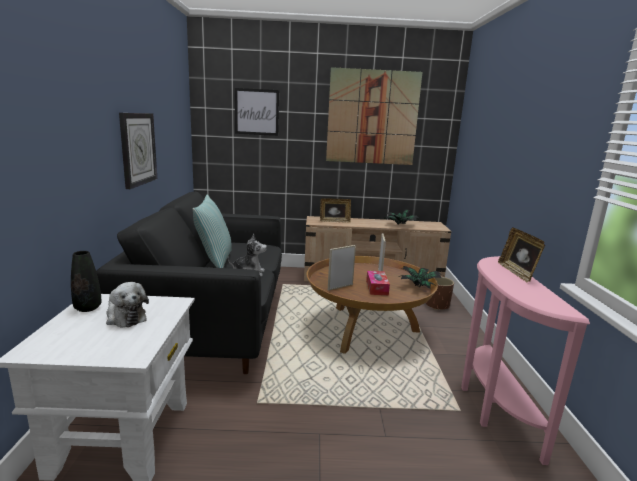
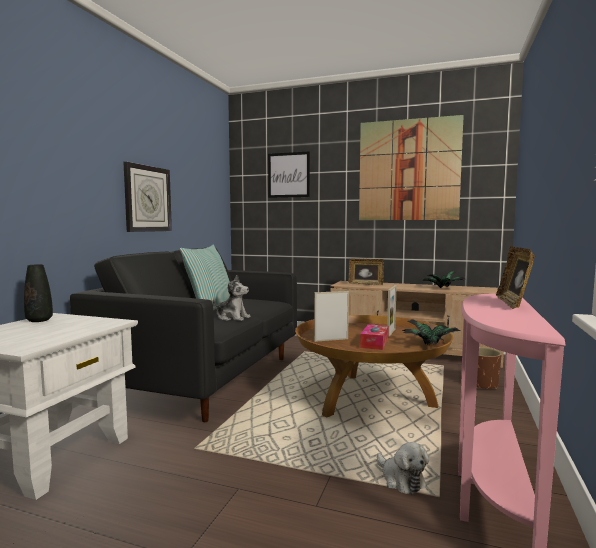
camera: 20 degrees right, 10 degrees down
(125, 317) = (58, 327): plush toy -> plush toy (401, 479)

